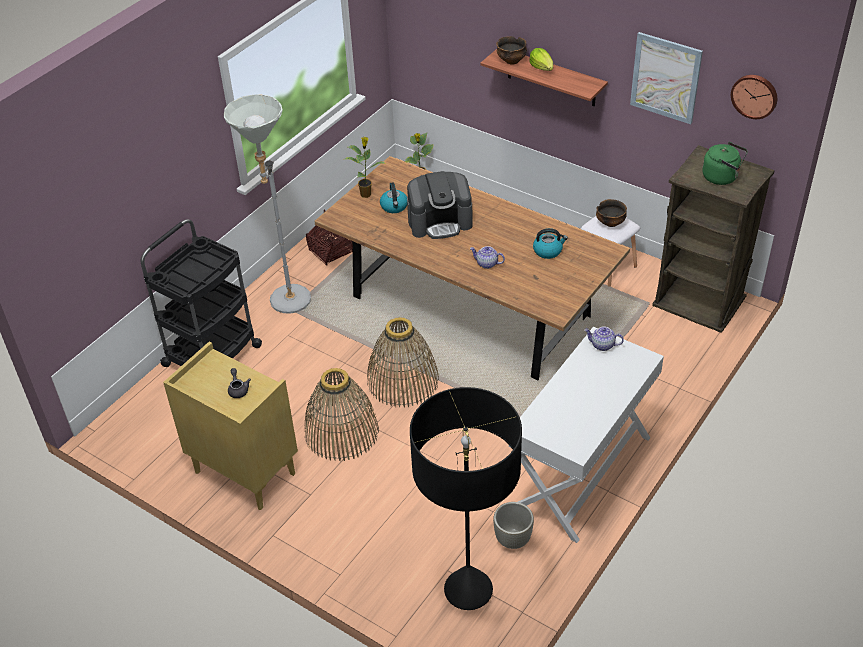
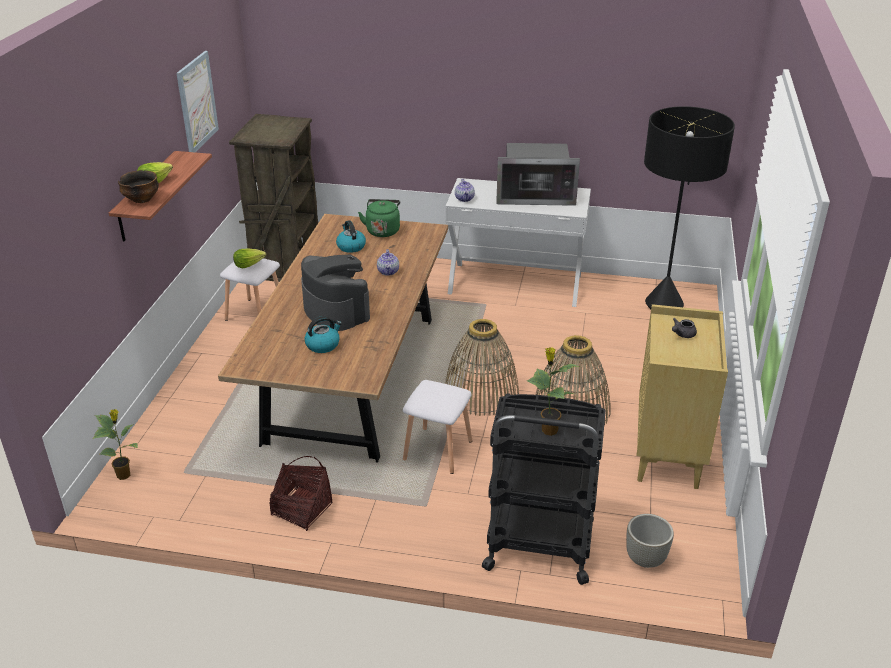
camera: 115 degrees left, 10 degrees down
(286, 306) = (420, 513): grey floor lamp -> none
(344, 332) = (438, 451): none -> white stool
(366, 194) = (307, 370): potted plant -> potted plant (548, 430)
(512, 539) = (602, 299): grey planter -> grey planter (645, 559)
(584, 406) = (535, 195): none -> microwave
(610, 223) = (249, 264): bowl -> lettuce
(722, 177) = (276, 128): green kettle -> green kettle (383, 230)
(755, 95) = (230, 62): wall clock -> none

